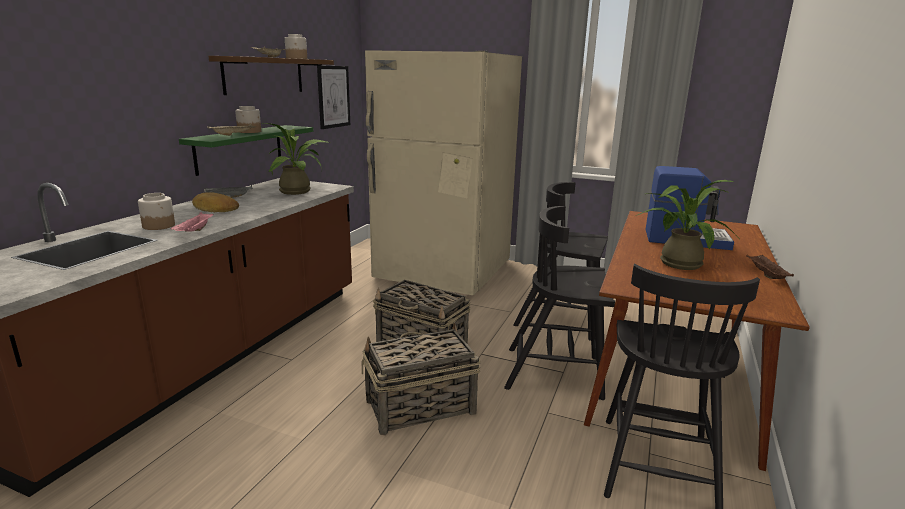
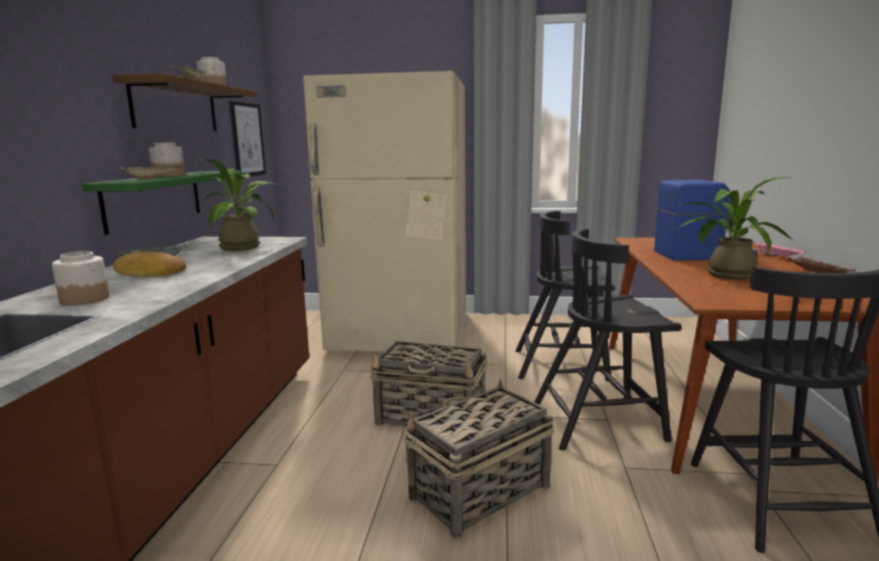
camera: 15 degrees left, 5 degrees down
(195, 231) = (149, 300): pink tray -> pink tray (778, 257)

